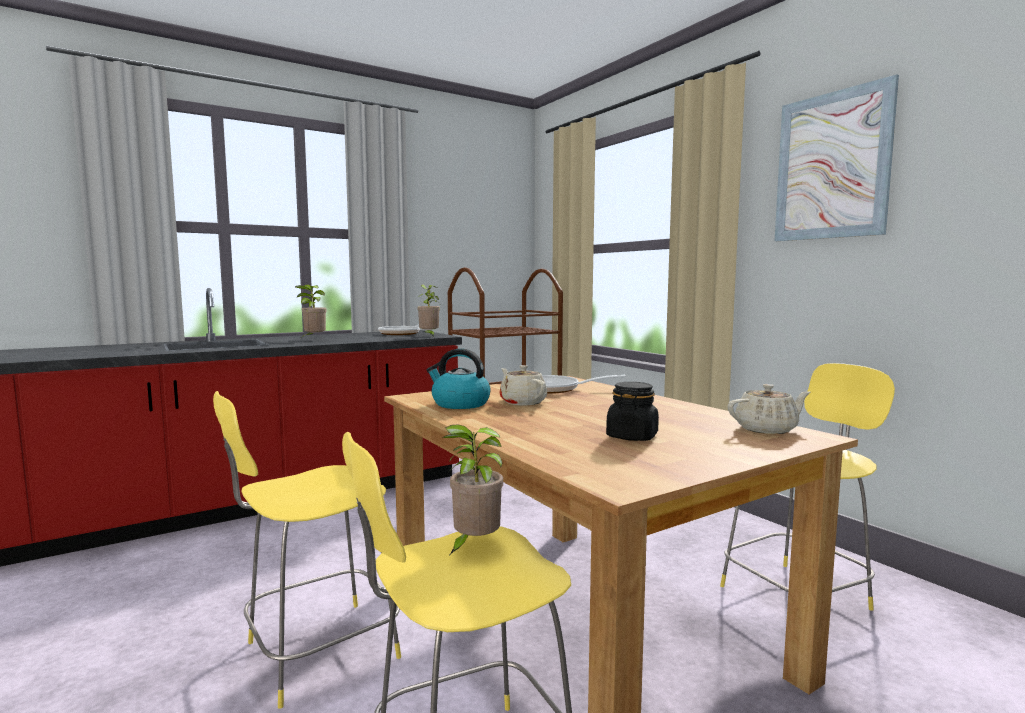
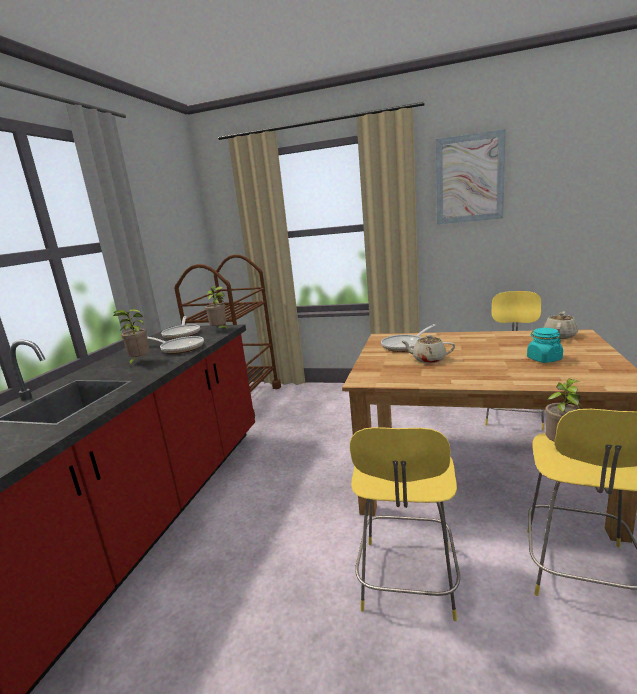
camera: 40 degrees left, 10 degrees up
(362, 338) = (180, 348): none -> frying pan
(459, 404) = (407, 374): kettle -> none
(632, 436) = (544, 359): black jar -> turquoise jar

